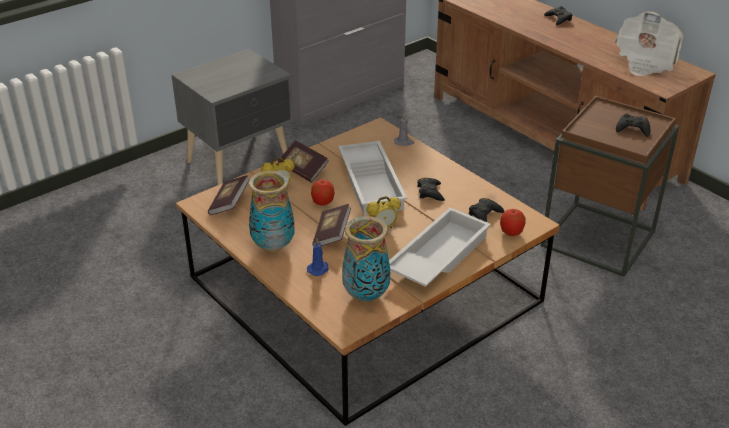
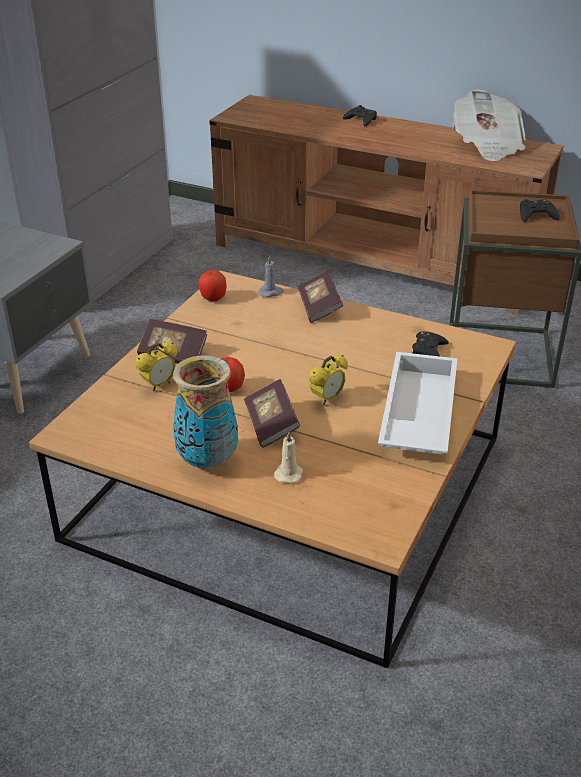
camera: 25 degrees left, 0 degrees up
(229, 204) = (107, 423): book -> book (319, 307)
(318, 269) = (289, 473): blue candle -> beige candle
(365, 295) = (373, 489): vase -> none
(373, 183) = (272, 349): white tray -> none
(430, 192) = (348, 342): black game controller -> none
(511, 232) = (474, 363): apple -> apple (213, 298)

